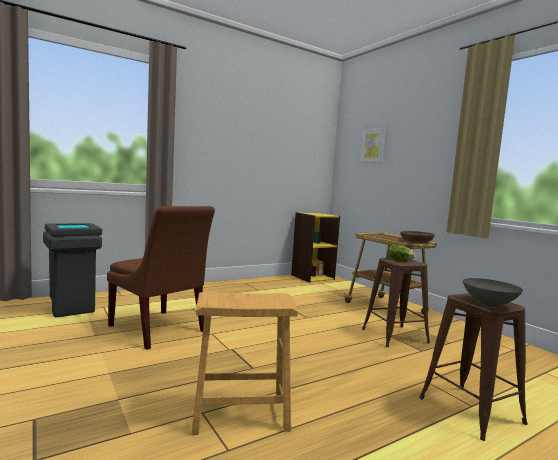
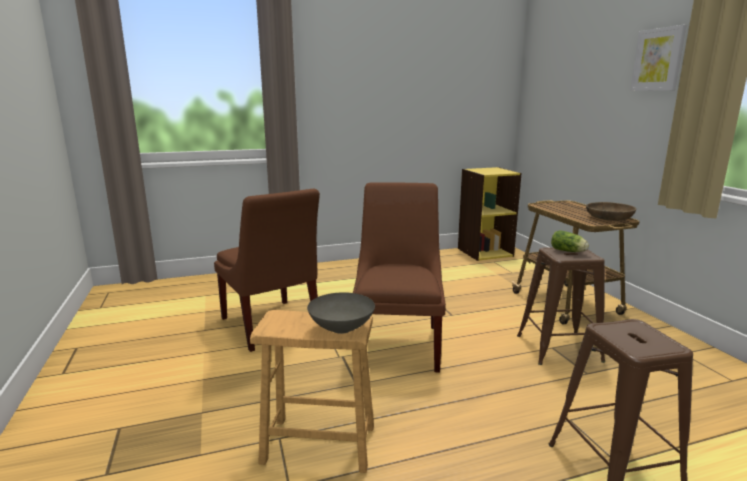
camera: 15 degrees right, 10 degrees up
(71, 309) = (192, 296): grey trash can -> none
(274, 338) = (398, 343): none -> brown chair
(373, 145) = (568, 73): picture -> picture (658, 59)
(488, 304) = (636, 344): grey bowl -> grey bowl (340, 328)

